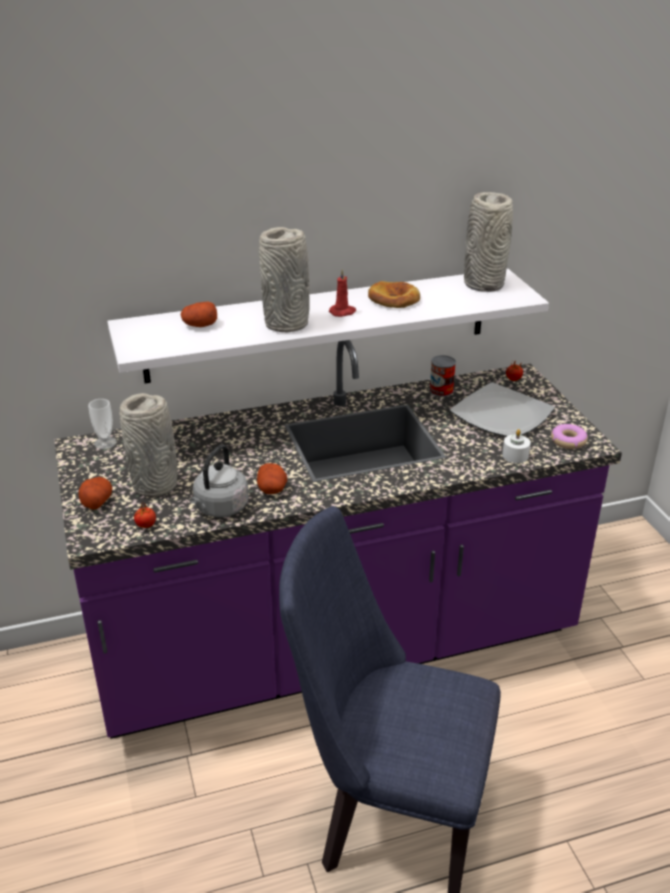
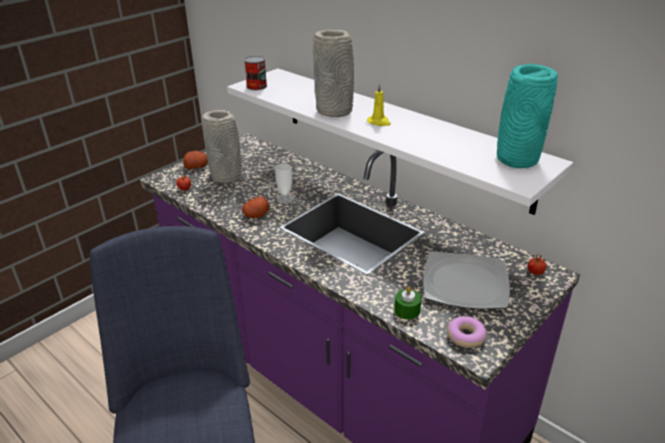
camera: 60 degrees right, 0 degrees up
(105, 443) = (256, 147): cup -> cup (285, 198)
(199, 325) = (300, 89): potato -> none
(220, 508) = (220, 205): grey kettle -> none
(343, 312) = (379, 122): red candle -> yellow candle
(394, 299) = (429, 133): bread -> none
(441, 390) = (465, 241): can -> can (256, 86)
(483, 284) = (516, 159): grey vase -> turquoise vase
(515, 455) = (407, 310): white candle -> green candle

